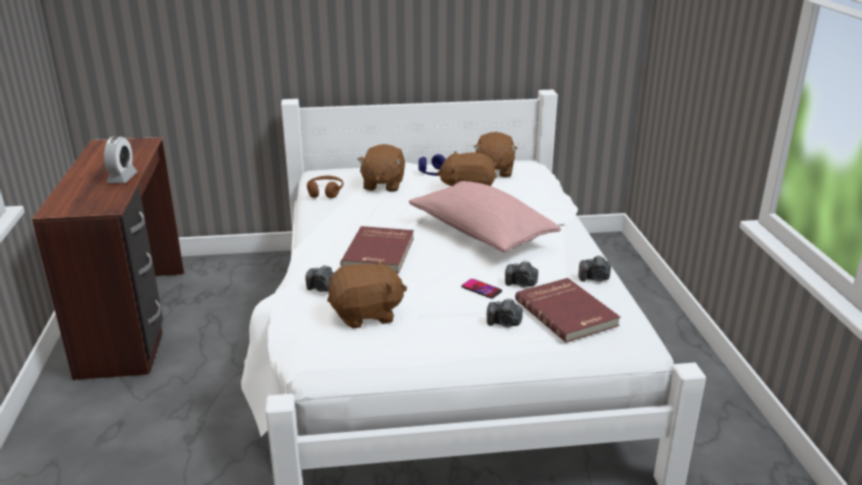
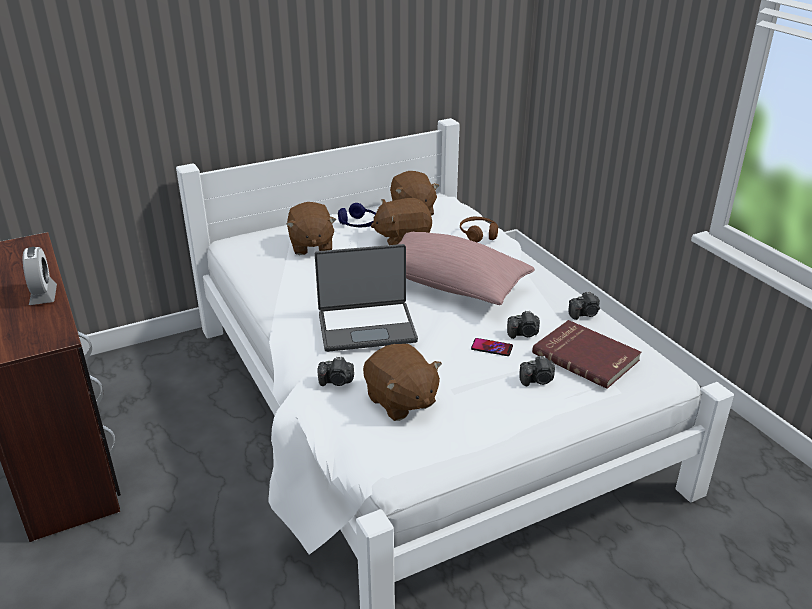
camera: 20 degrees left, 5 degrees up
(325, 192) = (255, 265): brown headphones -> brown headphones (478, 234)
(366, 314) = (401, 401): brown plush toy -> brown plush toy turned 90 degrees clockwise
(380, 252) = (366, 327): red book -> laptop

